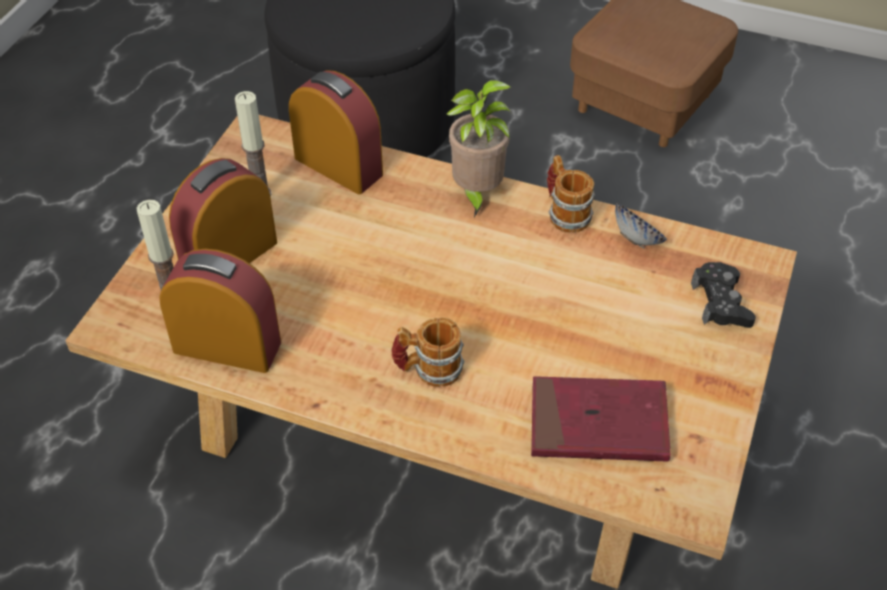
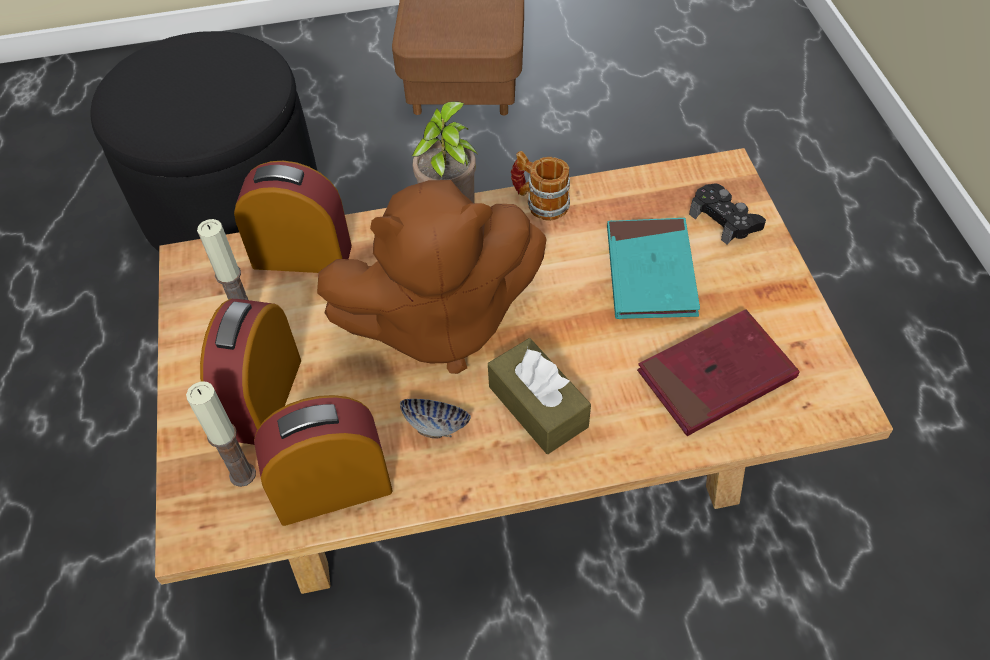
camera: 30 degrees left, 5 degrees up
(403, 267) = (439, 322): none -> brown plush toy
(428, 369) = (538, 406): mug -> brown tissue box
(613, 314) = (650, 272): none -> turquoise book
(637, 239) = (617, 197): bowl -> bowl (437, 426)

